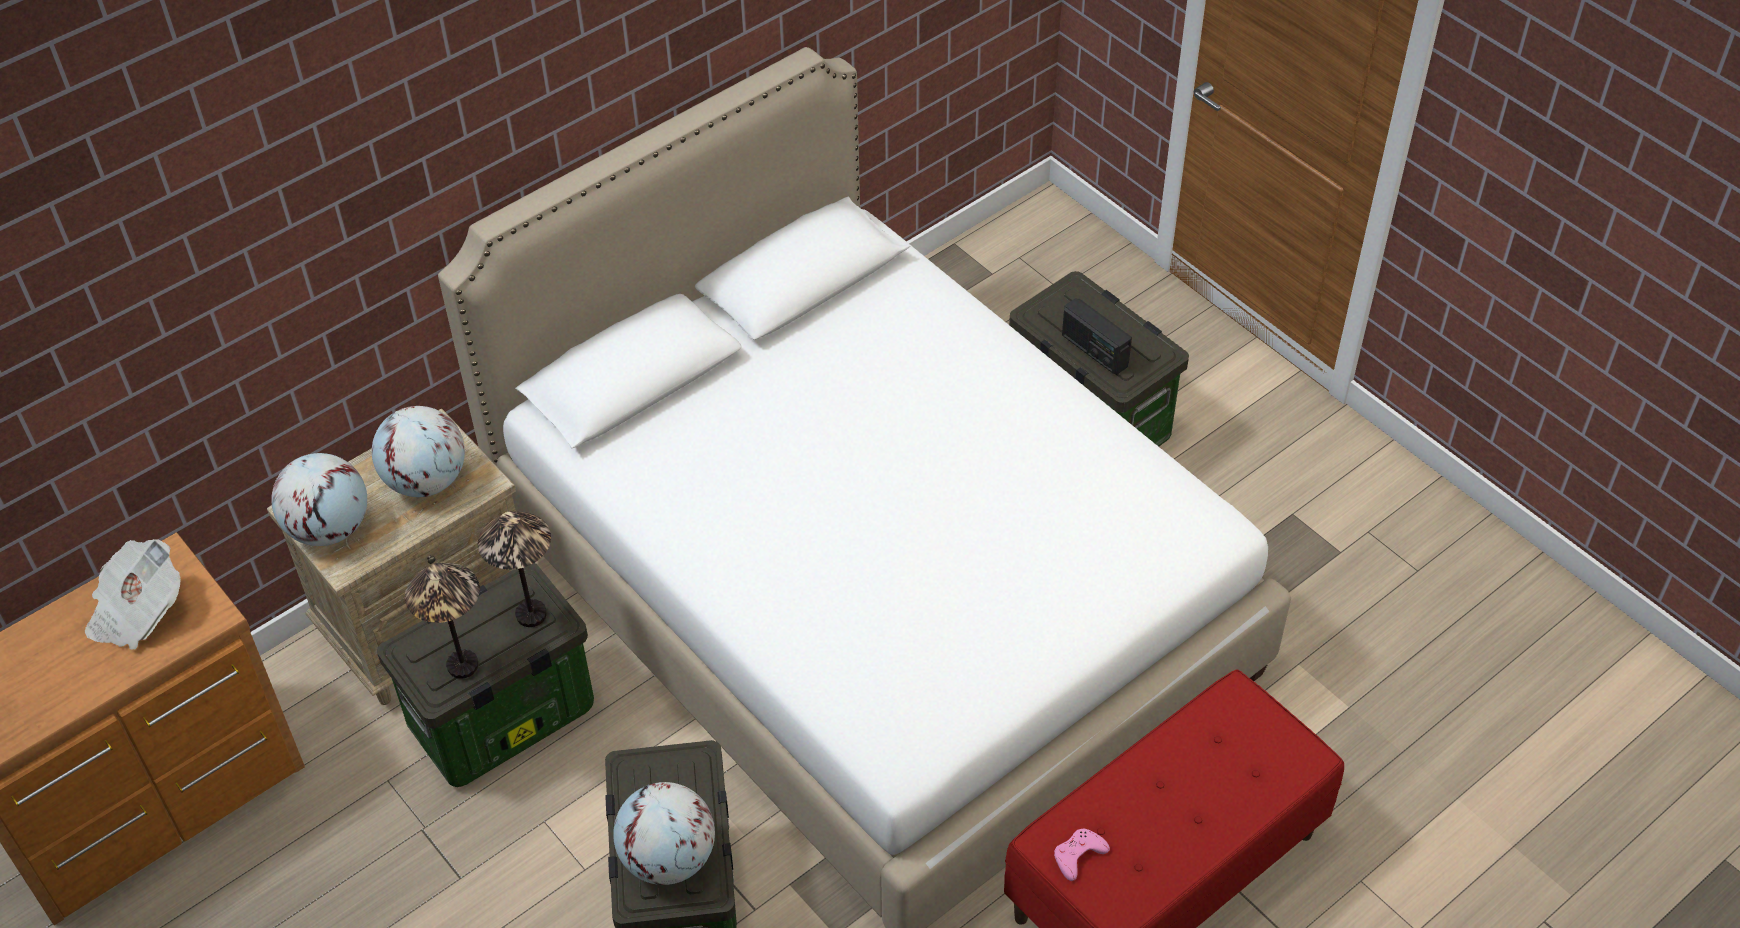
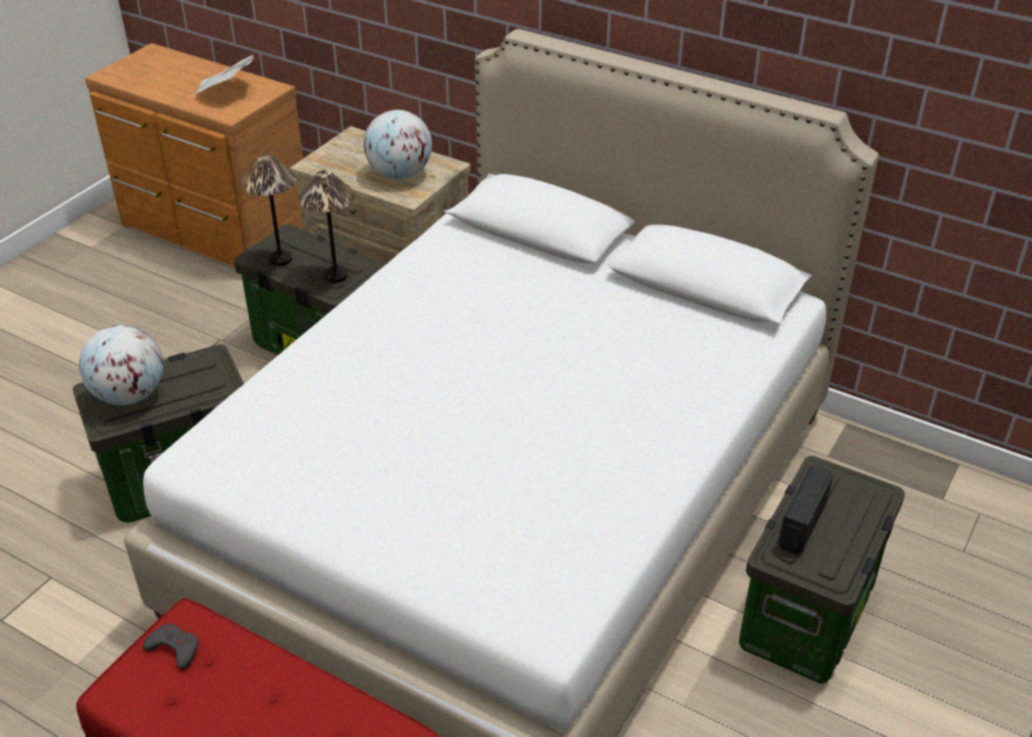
camera: 70 degrees right, 10 degrees down
(329, 528) = (341, 150): globe -> none
(1078, 856) = (174, 649): pink game controller -> grey game controller

